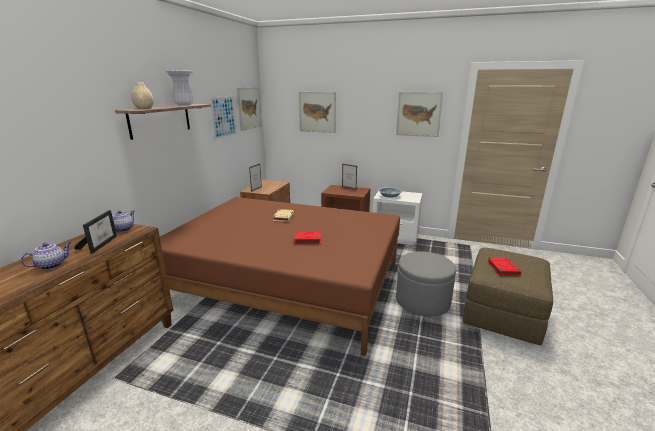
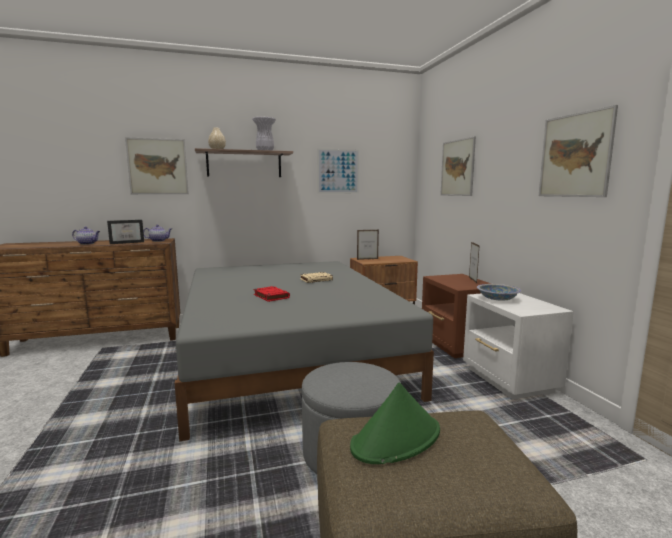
camera: 55 degrees right, 10 degrees down
(249, 108) = (388, 166): picture -> picture (158, 166)
(285, 281) = (288, 354): brown bed -> grey bed
(502, 268) = (396, 439): red book -> green hat

